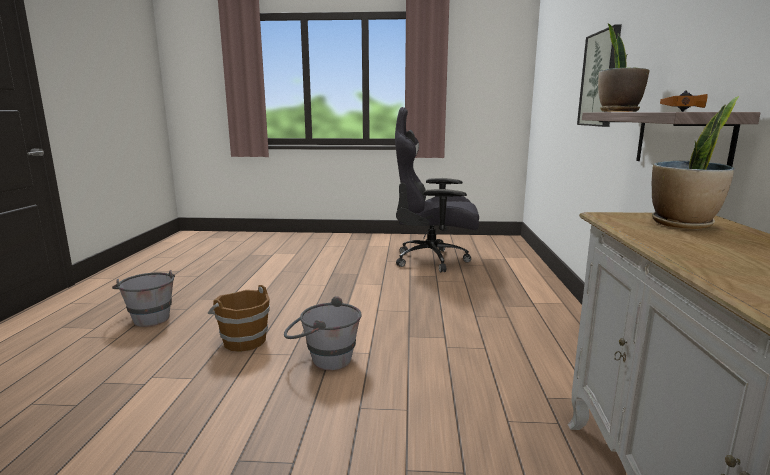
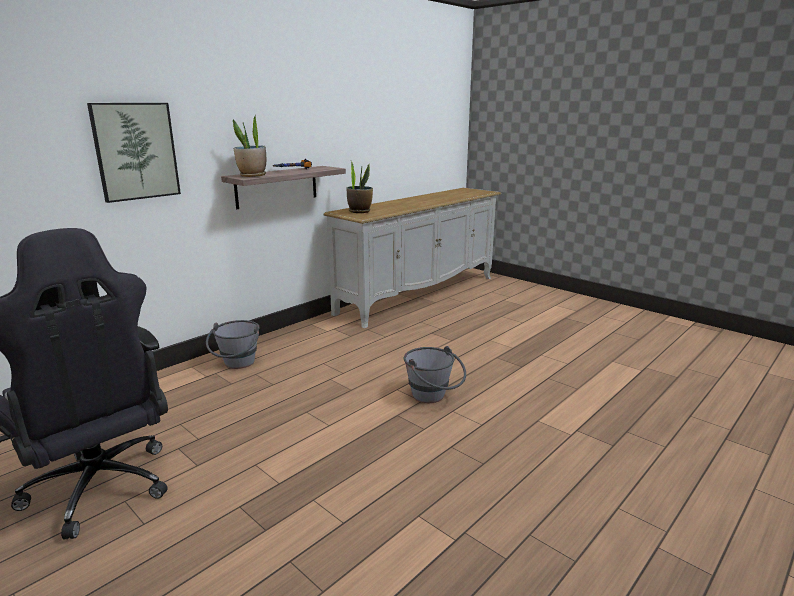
camera: 140 degrees left, 5 degrees up
(150, 317) = (582, 538): grey bucket -> grey bucket (237, 365)
(243, 341) = (482, 441): brown bucket -> none

